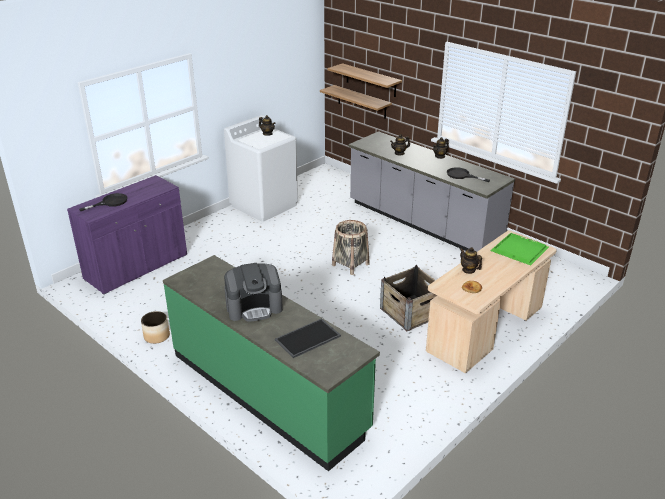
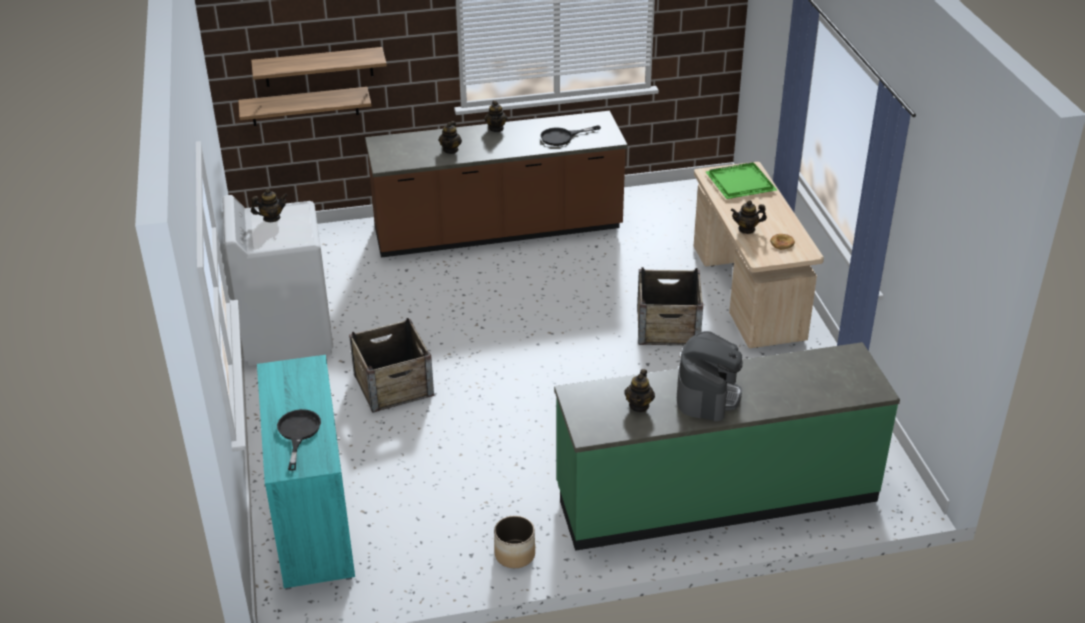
camera: 55 degrees left, 5 degrees up
(137, 267) = (314, 520): purple cabinet -> turquoise cabinet
(220, 287) = (639, 405): none -> teapot
(257, 247) = (393, 384): none -> crate
(308, 339) = (803, 379): tray -> none
(350, 264) = (525, 326): basket -> none
(422, 224) = (498, 232): grey counter -> brown counter

